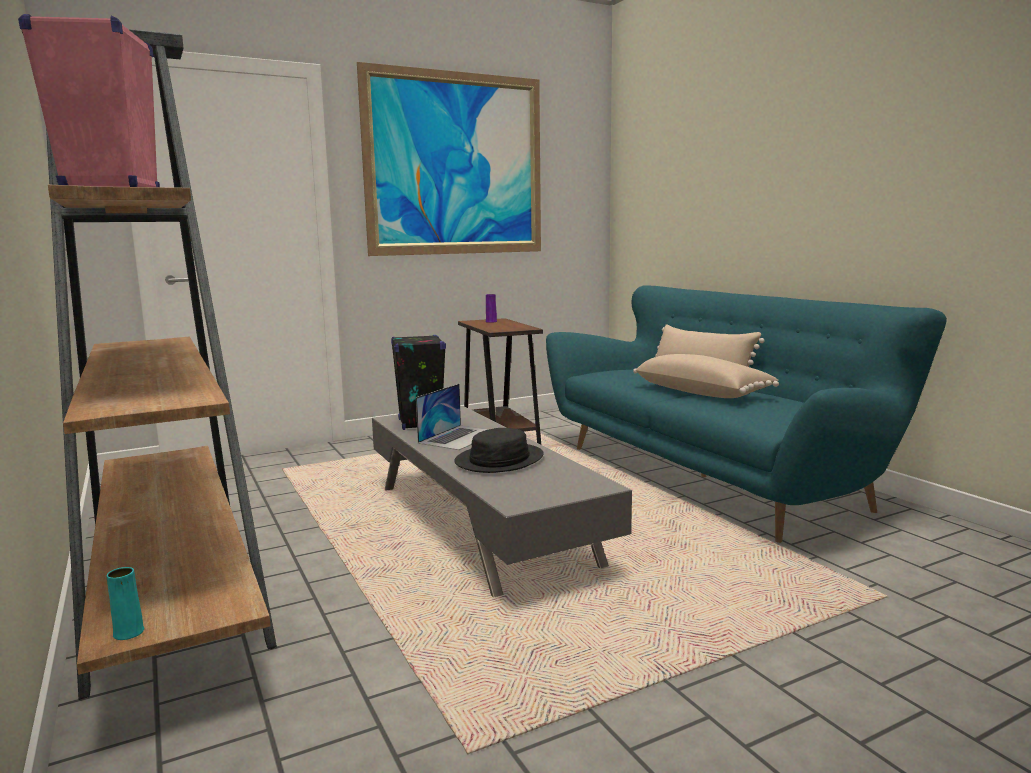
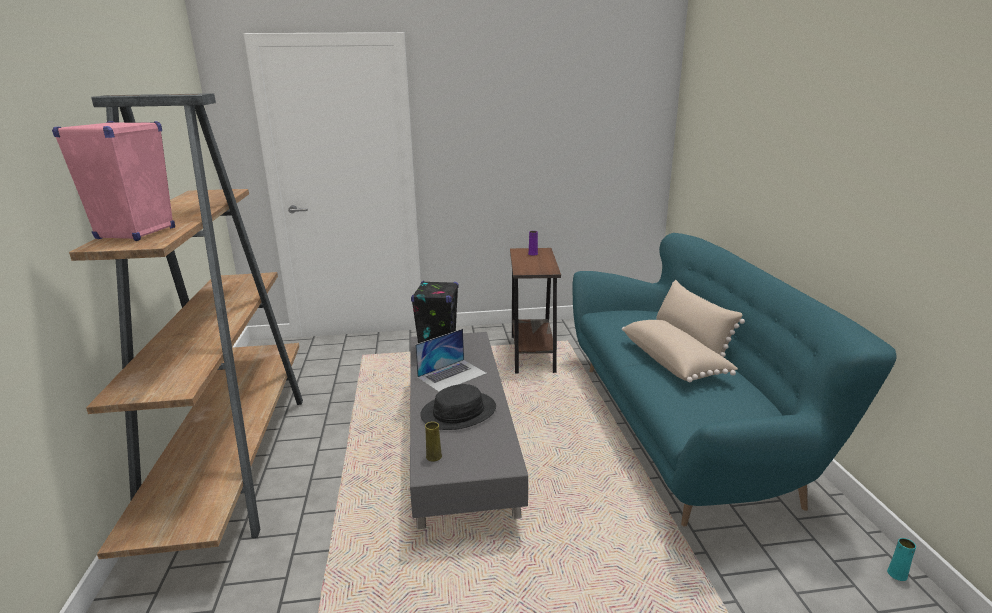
camera: 20 degrees right, 10 degrees up
(128, 632) = (136, 533): turquoise vase -> turquoise vase (897, 574)
(456, 164) = (522, 110): picture -> none
(509, 492) = (433, 456): none -> yellow vase

